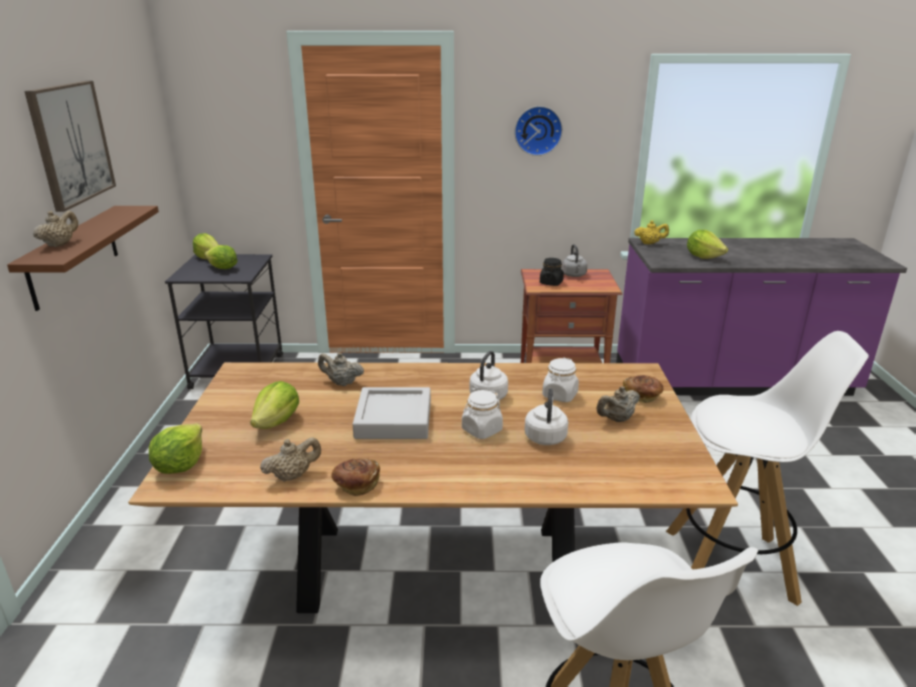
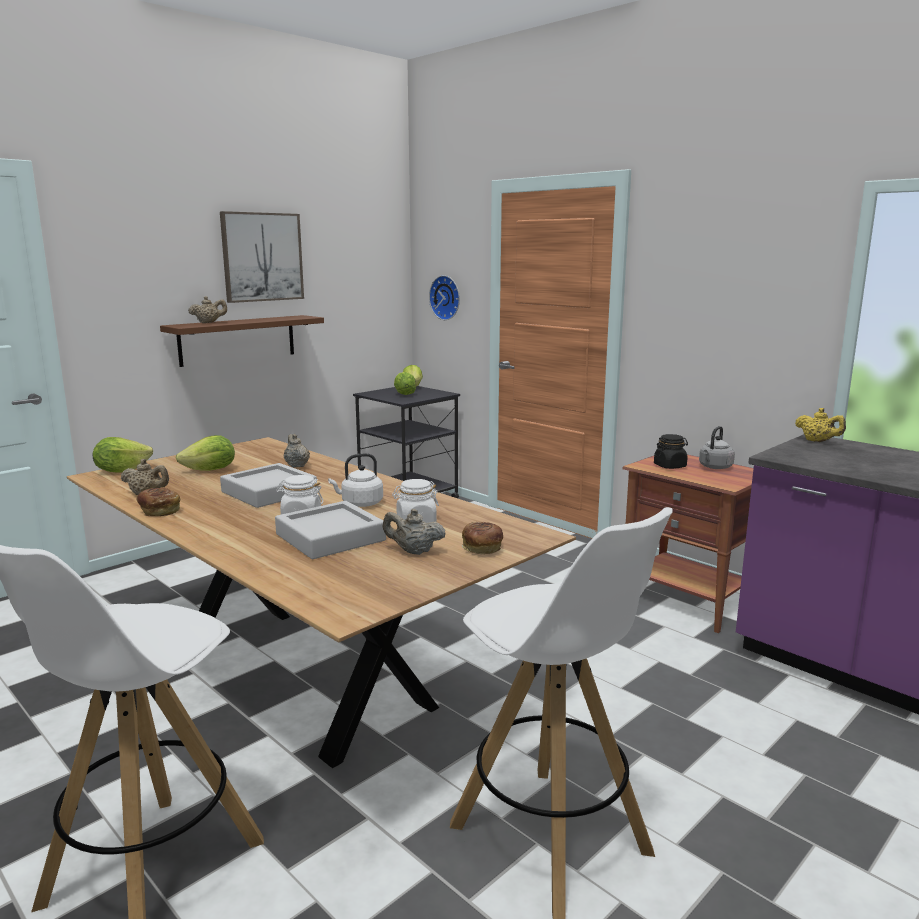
camera: 45 degrees right, 10 degrees down
(538, 130) = (712, 282): wall clock -> wall clock (446, 297)
(545, 436) = (330, 537): white kettle -> grey tray
(703, 257) = (859, 464): lettuce -> none

